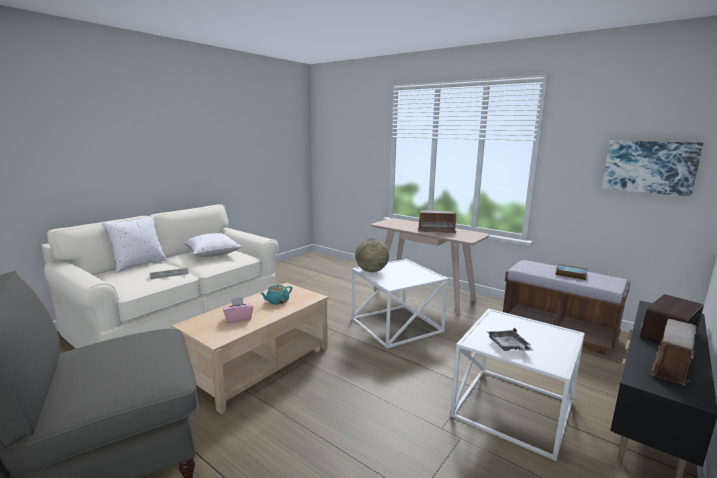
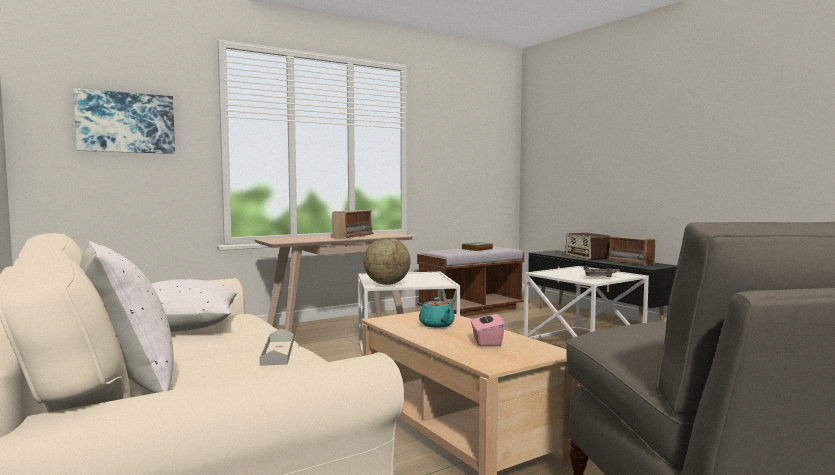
camera: 70 degrees left, 10 degrees down
(649, 167) = (481, 153): picture -> picture (125, 122)

